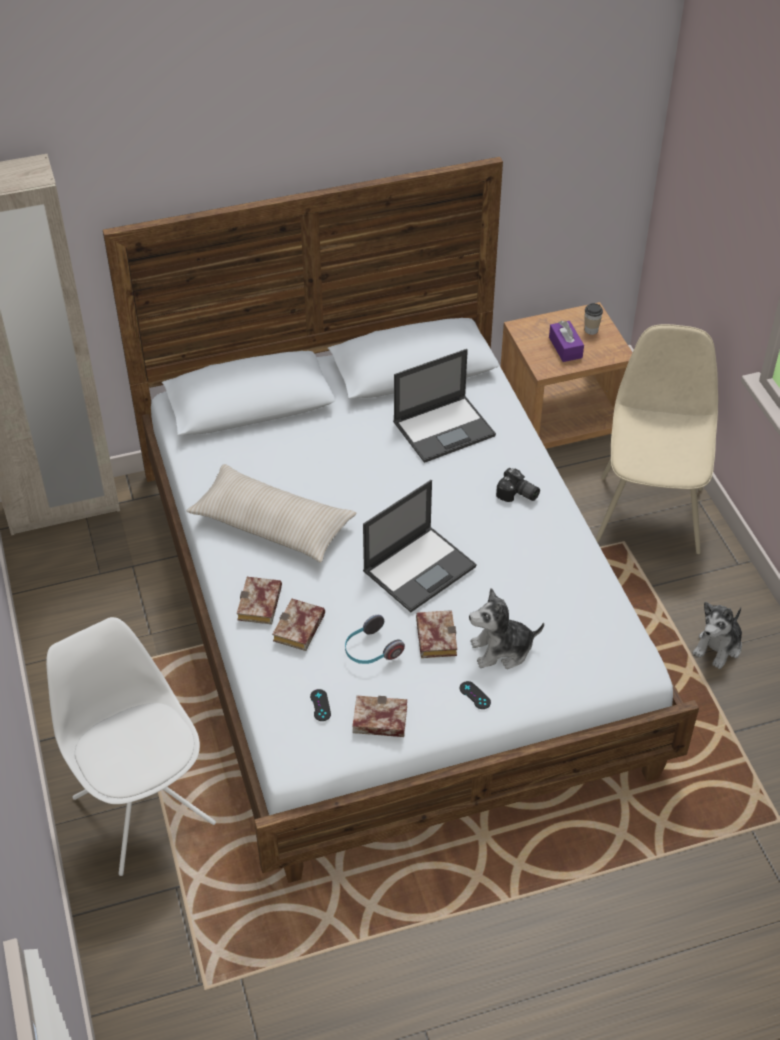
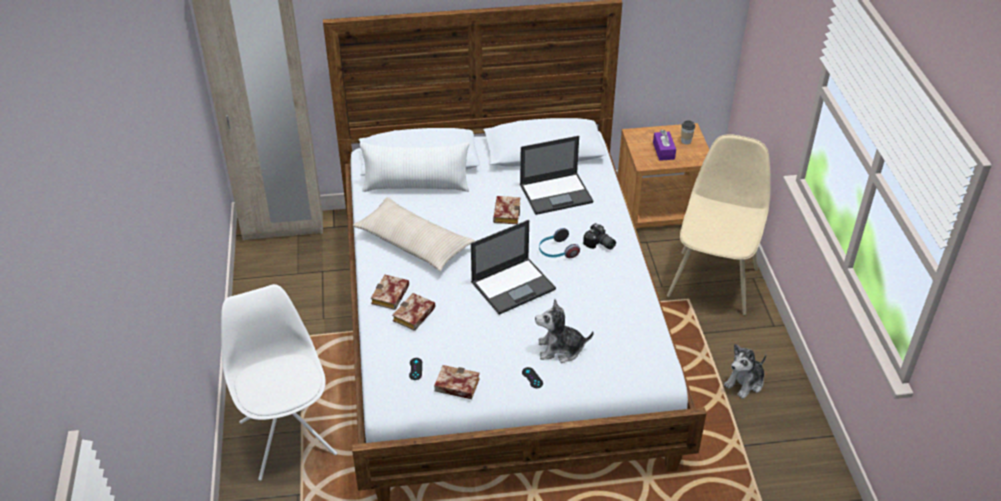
camera: 10 degrees right, 5 degrees down
(255, 441) = (416, 186): none -> white pillow
(371, 650) = (462, 336): headphones -> headphones (557, 251)
(434, 636) = (512, 333): book -> book (505, 212)

